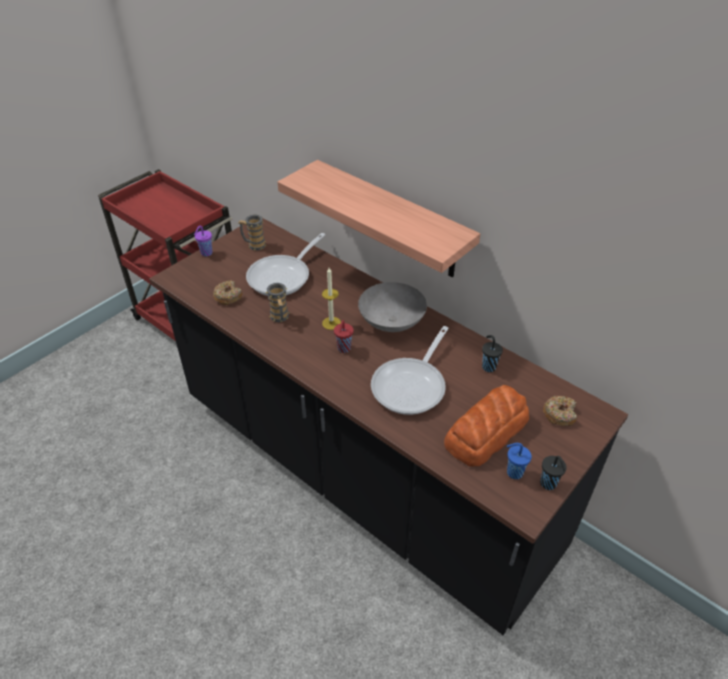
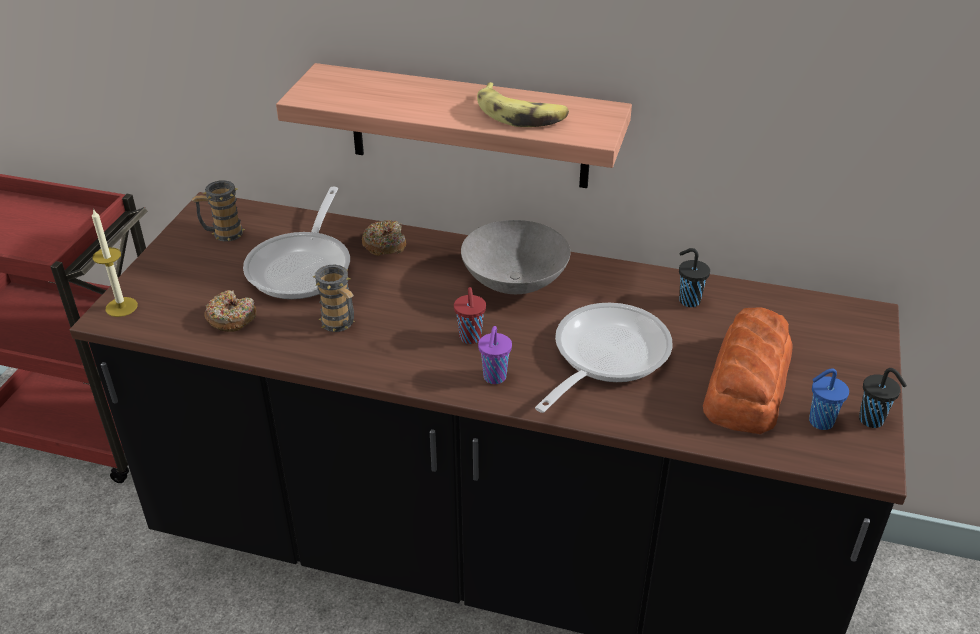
camera: 25 degrees left, 5 degrees down
(206, 253) = (148, 266): purple cup -> purple cup (494, 378)
(331, 323) = (426, 309): candle -> candle (121, 307)
(406, 223) = (521, 115): none -> banana
(412, 385) = (604, 356): frying pan -> frying pan turned 150 degrees counterclockwise
(559, 414) = (820, 330): donut -> donut (385, 244)

